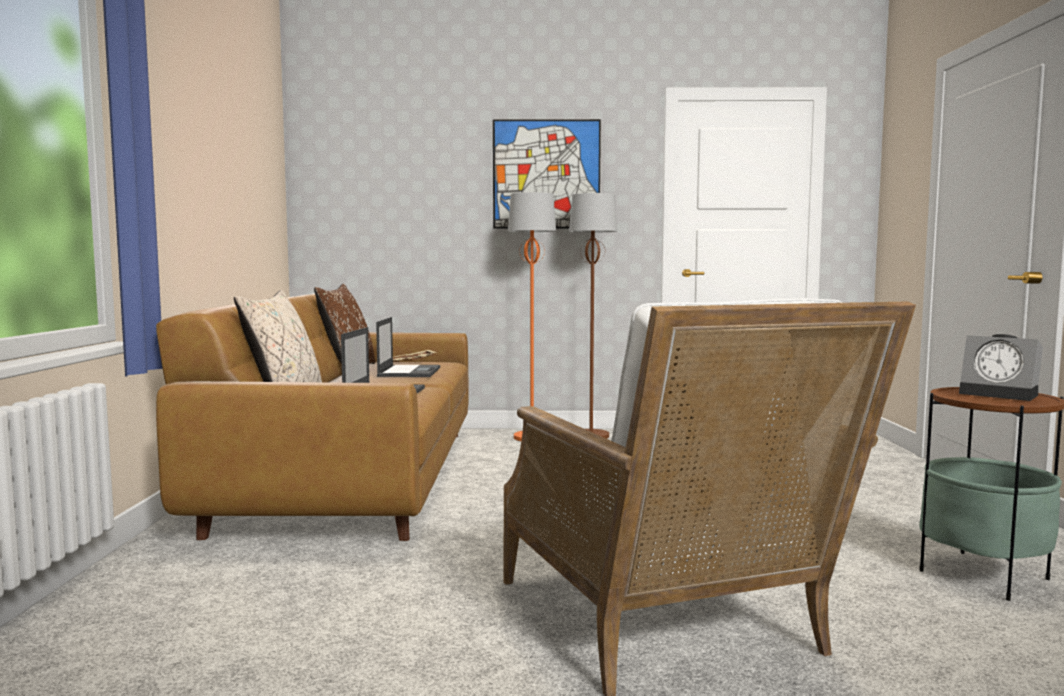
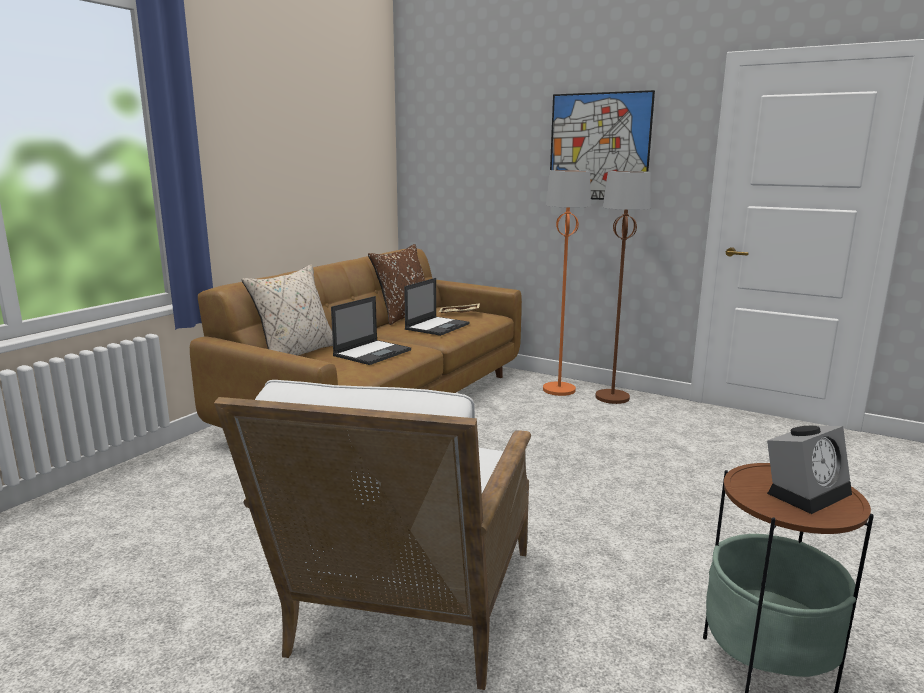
camera: 30 degrees right, 10 degrees up
(1001, 394) = (806, 491): alarm clock -> alarm clock turned 105 degrees counterclockwise

